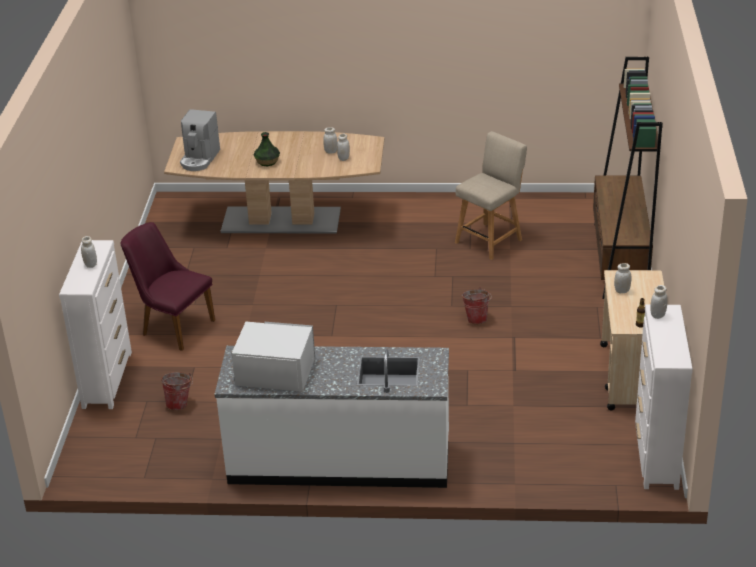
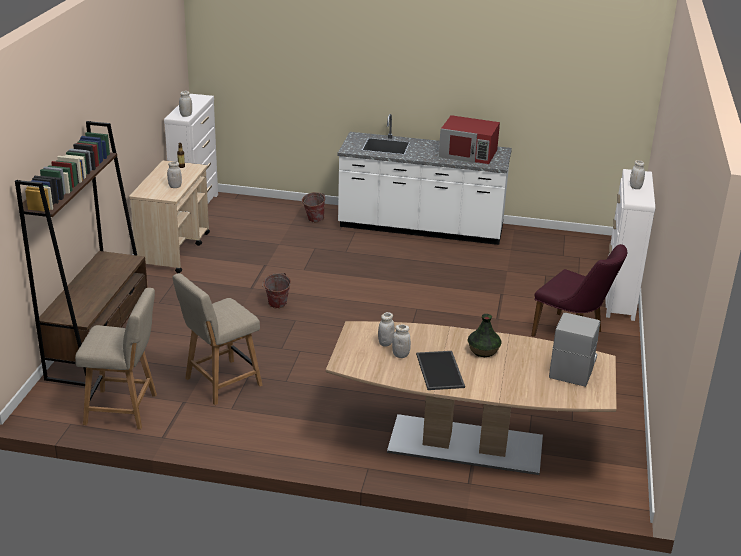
camera: 175 degrees left, 5 degrees down
(180, 404) = (549, 274): bucket -> bucket (313, 220)
(275, 371) = (468, 153): white microwave -> red microwave
(299, 145) = (441, 371): none -> tray
(553, 212) = (124, 409): none -> beige chair

